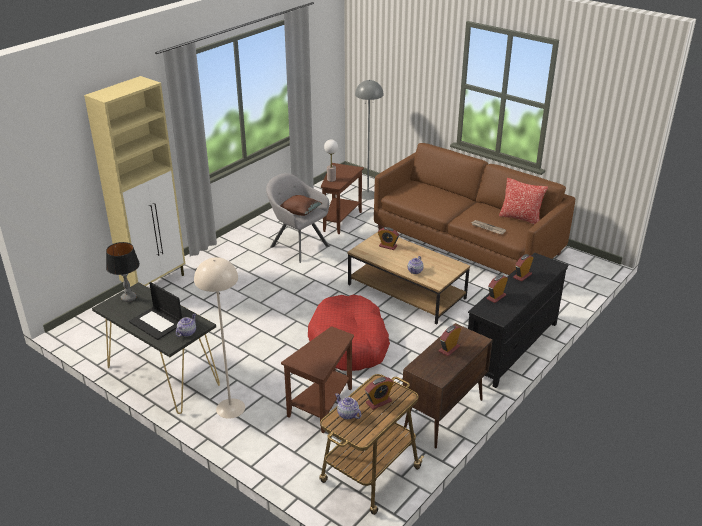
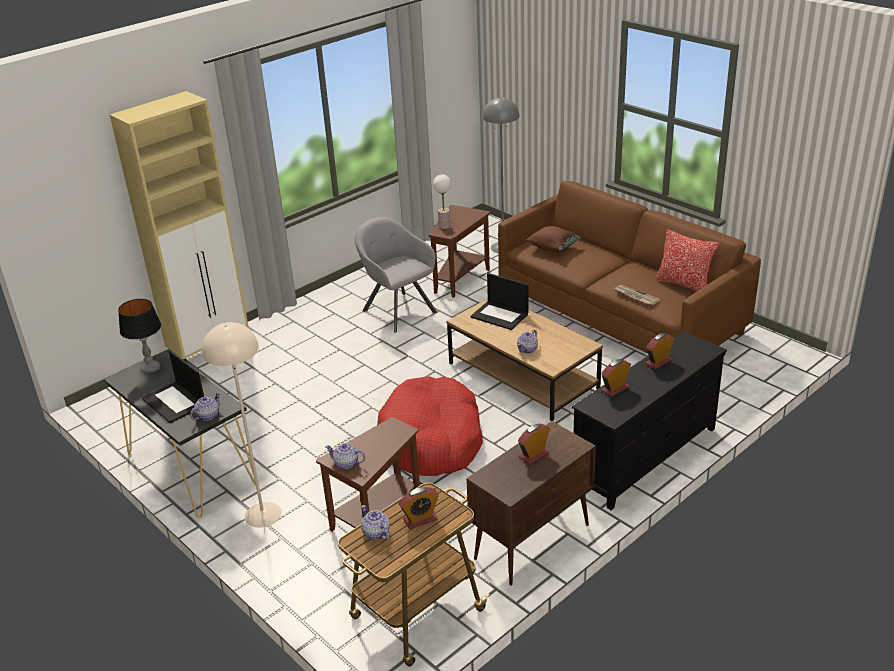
camera: 10 degrees right, 0 degrees up
(300, 212) = (398, 267): brown pillow -> brown pillow (553, 248)
(306, 363) = (346, 463): none -> teapot
(388, 246) = (500, 315): alarm clock -> laptop

